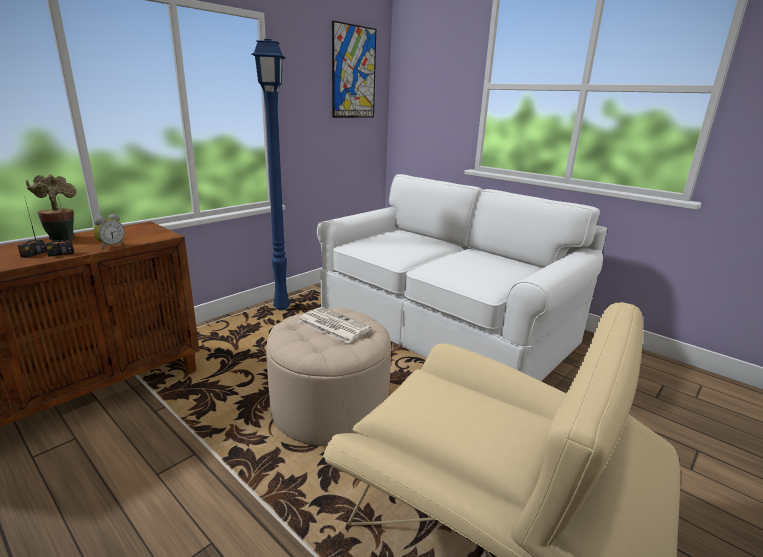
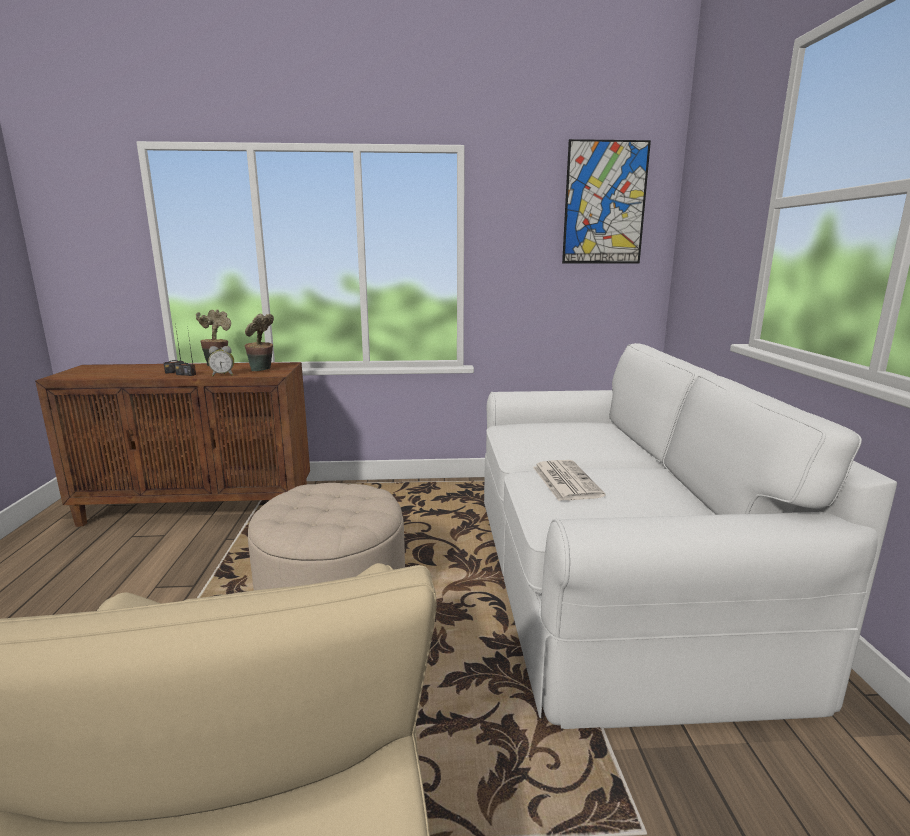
camera: 45 degrees right, 5 degrees down
(139, 235) = (262, 370): none -> potted plant
(283, 308) = (448, 490): blue floor lamp -> none
(332, 325) = (336, 503): newspaper -> newspaper (565, 481)

